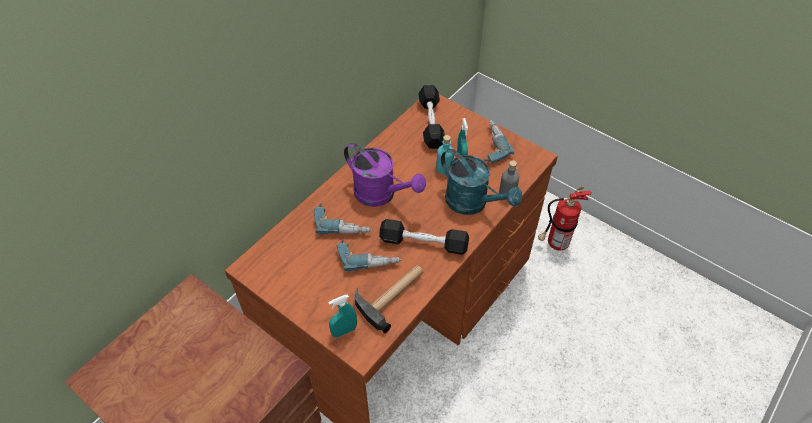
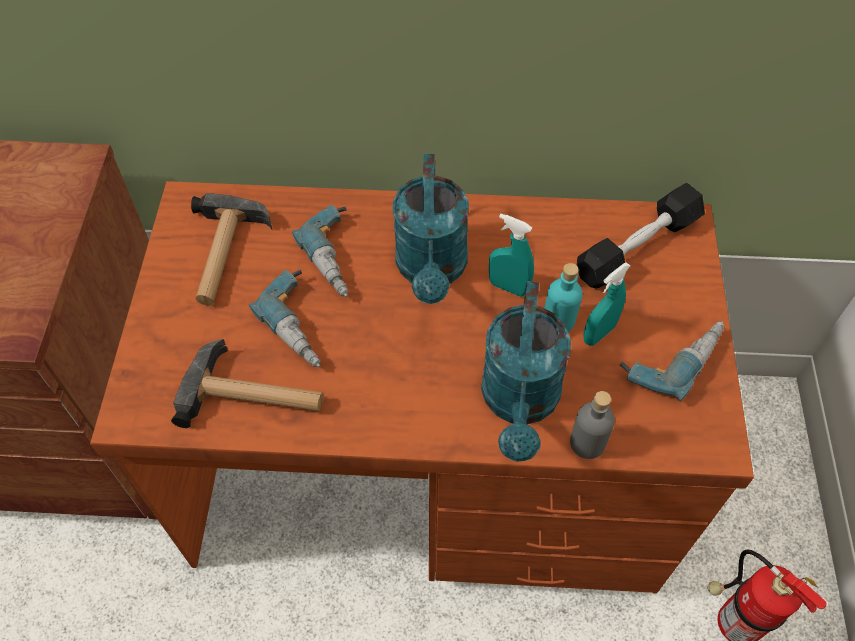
camera: 55 degrees right, 5 degrees up
(299, 268) = (223, 255): none -> hammer
(344, 331) = (151, 373): turquoise spray bottle -> turquoise spray bottle (508, 287)
(381, 195) = (432, 270): purple watering can -> turquoise watering can
(424, 243) = (382, 380): black dumbbell -> none

